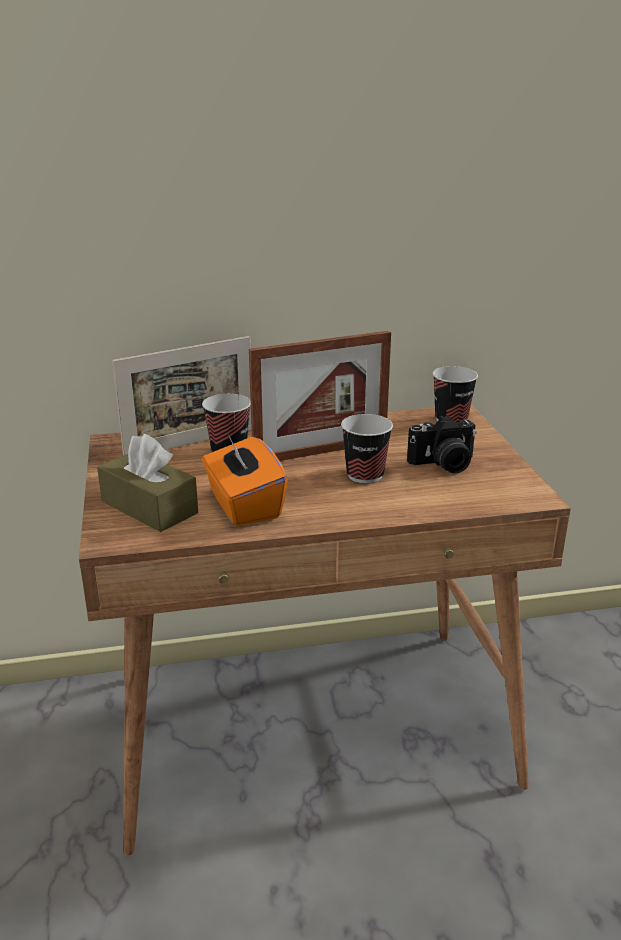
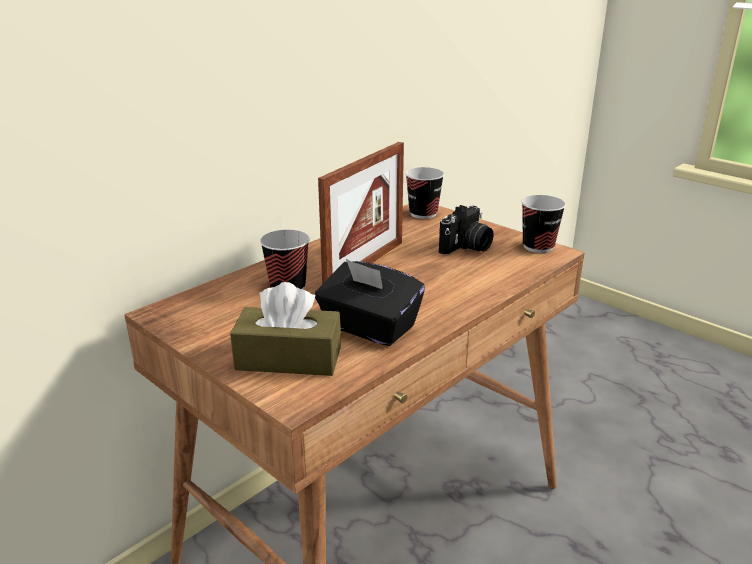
camera: 35 degrees left, 0 degrees up
(191, 443) = (242, 291): picture frame -> none
(243, 505) = (368, 327): orange tissue box -> black tissue box
(365, 475) = (425, 272): cup -> cup (538, 247)

